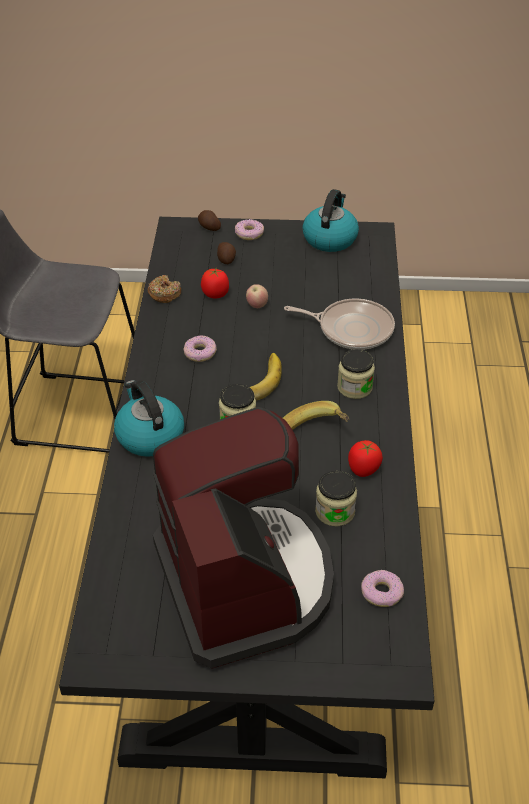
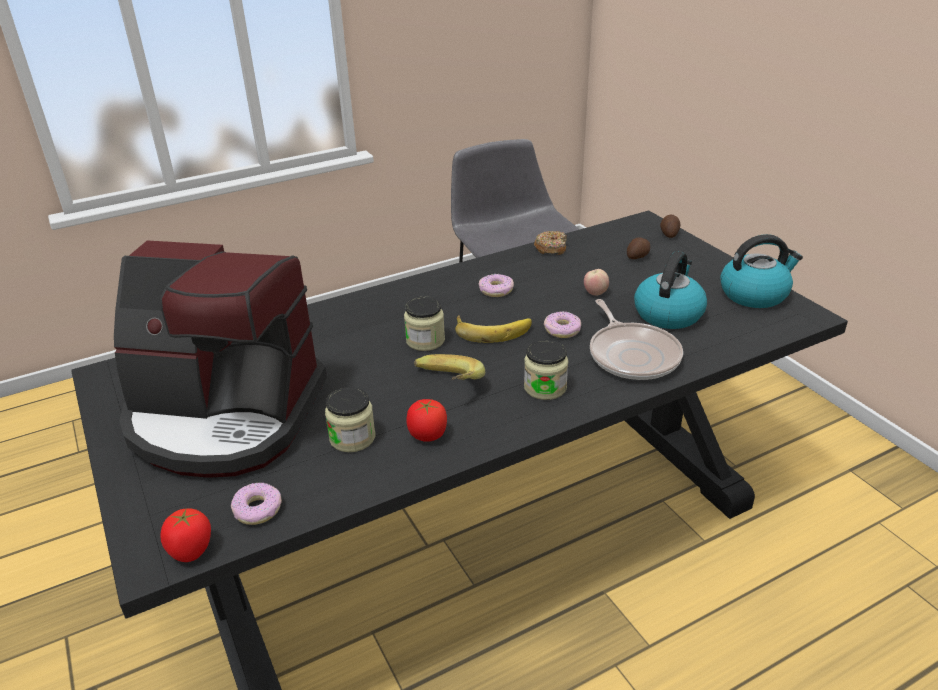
camera: 60 degrees right, 10 degrees down
(149, 435) = (368, 306): kettle -> kettle (668, 313)
(215, 294) = (582, 269): tomato -> tomato (191, 551)
(245, 582) = (225, 417): coffee machine -> coffee machine turned 60 degrees clockwise
(249, 234) = (691, 253): donut -> donut (562, 330)

